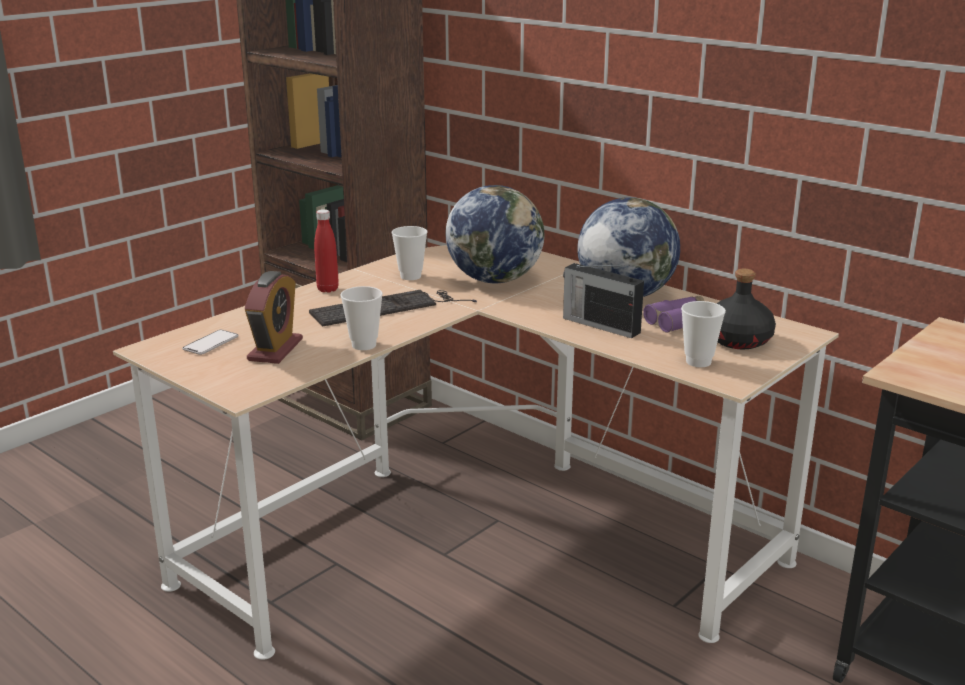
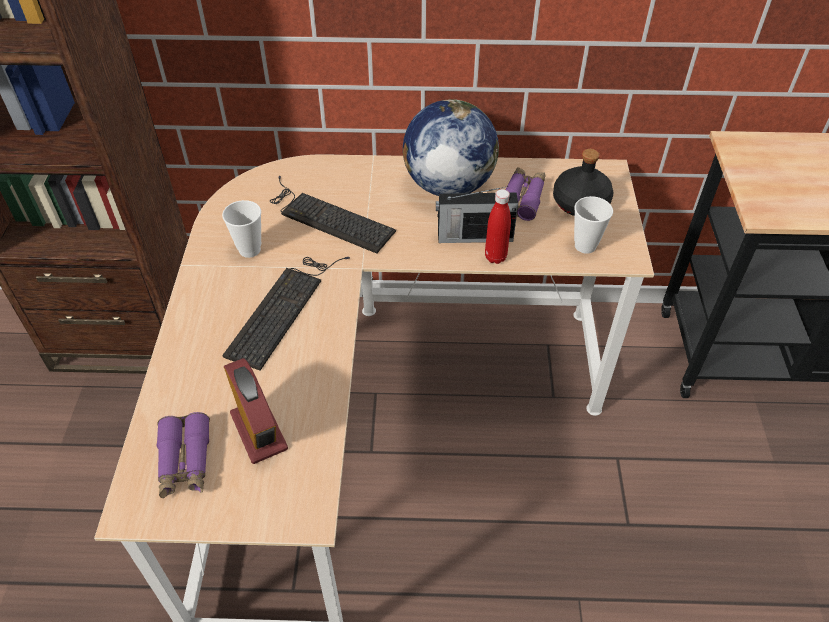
camera: 40 degrees left, 25 degrees up
(211, 343) = (185, 461): phone -> purple binoculars
(327, 289) = (196, 311): red bottle -> red bottle (495, 257)
(364, 345) = (328, 375): cup -> none
(495, 280) = (327, 217): globe -> keyboard

